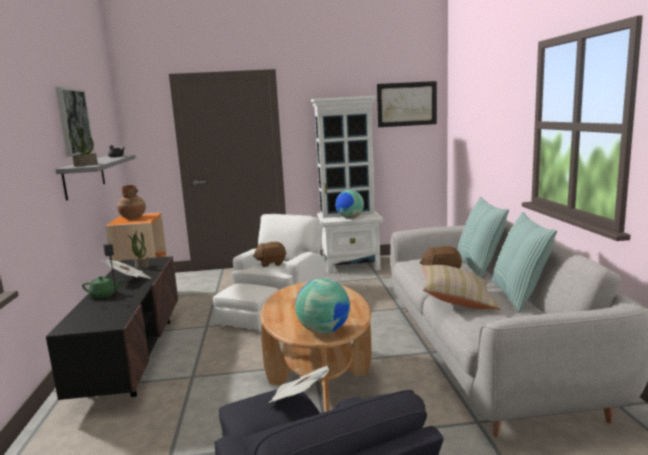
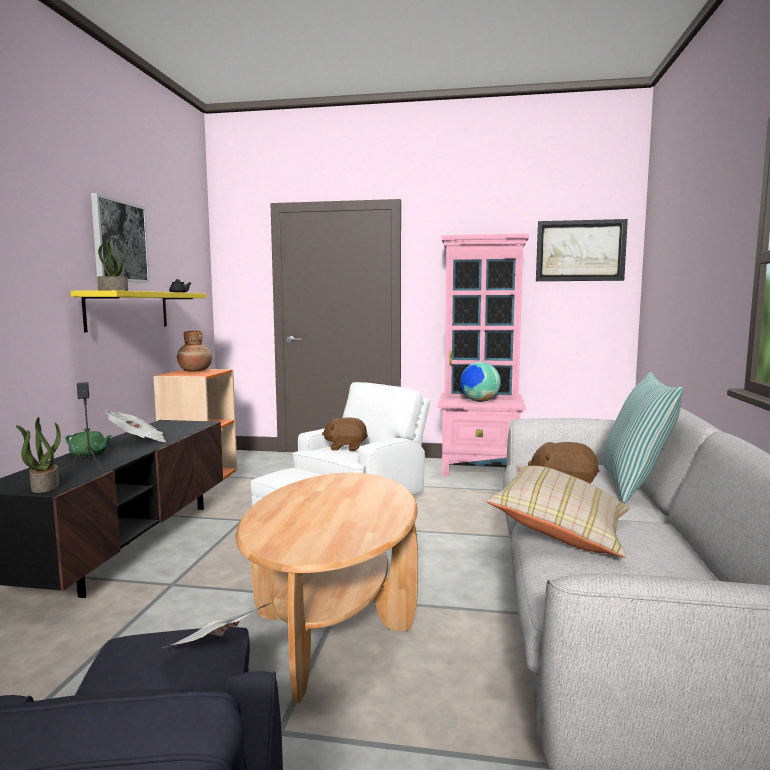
camera: 15 degrees right, 5 degrees down
(84, 176) = (128, 310): grey shelf -> yellow shelf
(141, 266) = (172, 428): potted plant -> potted plant (44, 487)
(323, 331) = (310, 544): globe -> none
(351, 265) = (479, 469): white cabinet -> pink cabinet
(519, 296) = (682, 540): pillow -> none

